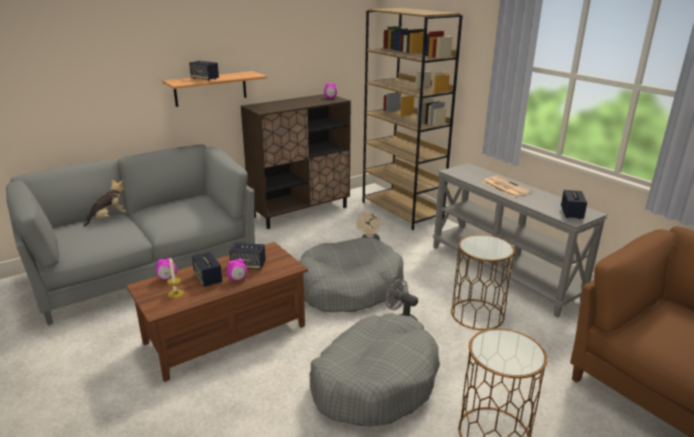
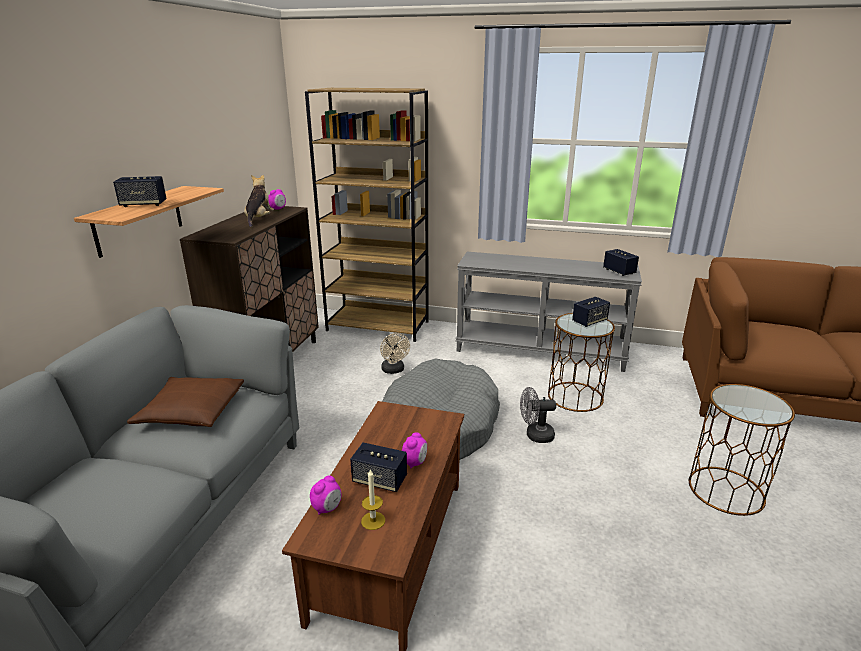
camera: 40 degrees left, 0 degrees up
(108, 218) = (85, 472): plush toy -> plush toy (259, 220)
(181, 209) = (191, 411): none -> brown pillow
(248, 265) = (397, 440): speaker -> speaker (589, 321)
(374, 381) = (595, 503): grey dog bed -> none
(504, 187) = (536, 264): newspaper -> none

